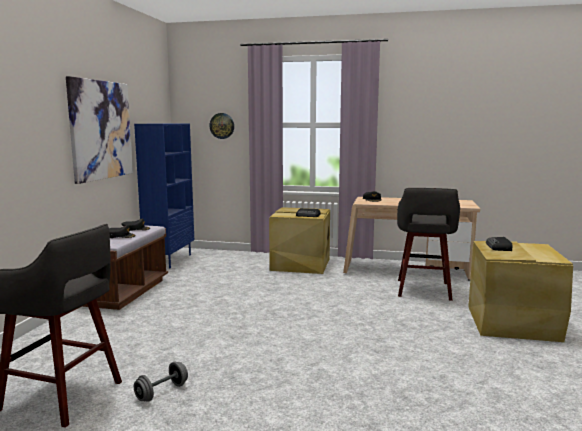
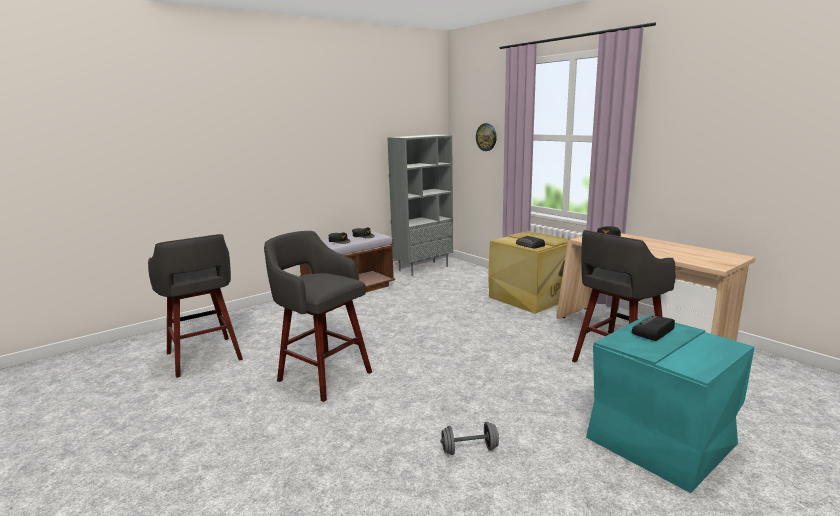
camera: 40 degrees right, 5 degrees up
(101, 130) = (343, 145): picture -> none
(162, 392) = (249, 376): grey dumbbell -> grey dumbbell (469, 449)
(170, 260) = (423, 268): blue bookcase -> grey bookcase
(238, 364) = (323, 375): none -> grey stool
(513, 322) = (663, 441): beige storage box -> turquoise storage box

